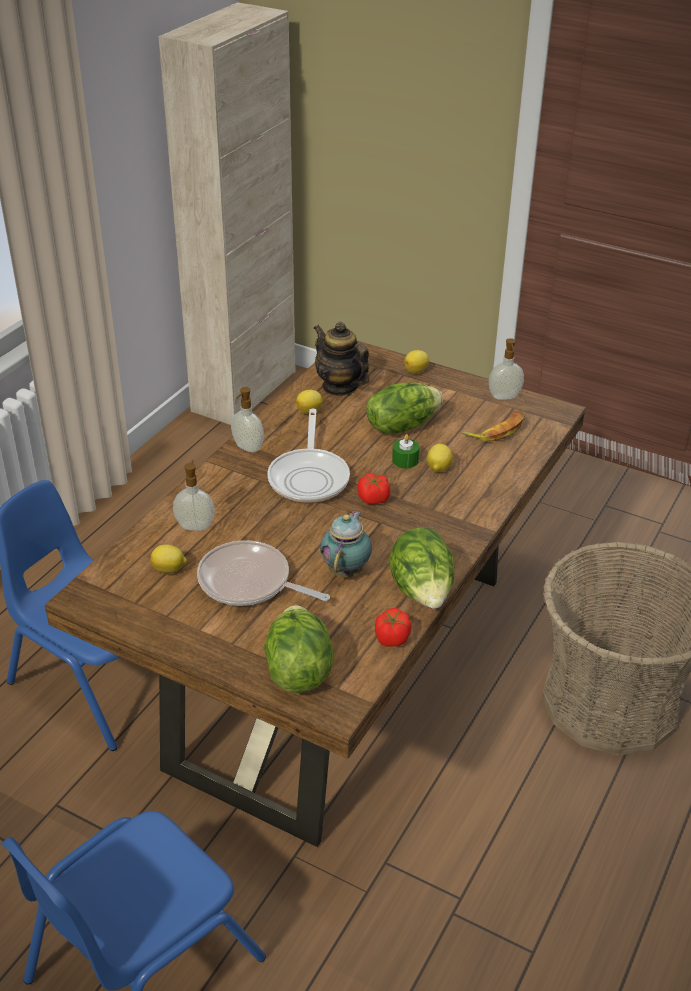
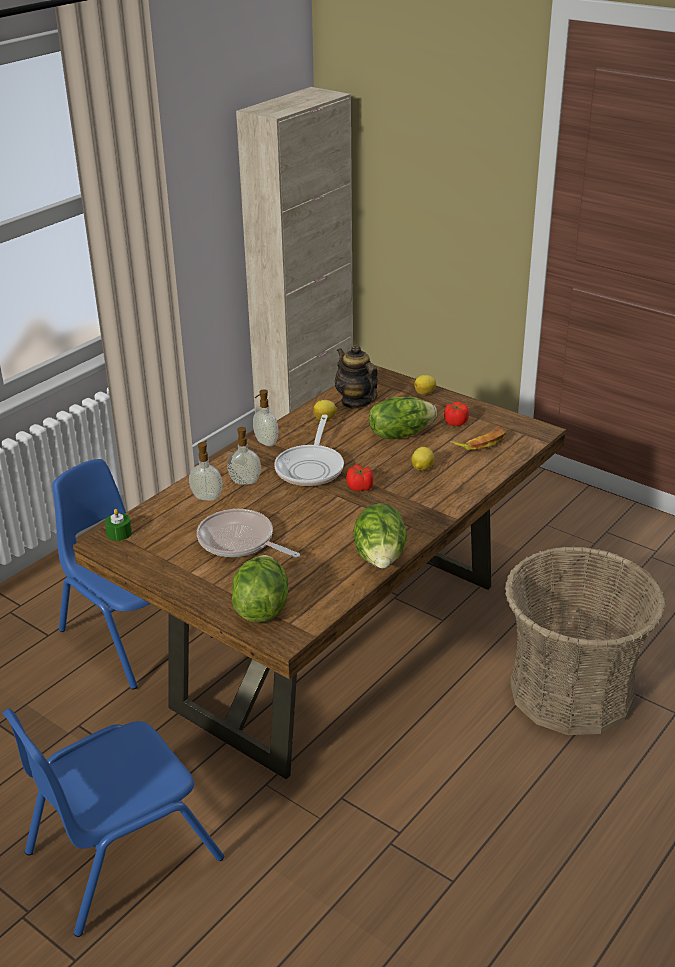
camera: 10 degrees right, 5 degrees down
(169, 570) = (177, 527): lemon -> none
(347, 570) = (322, 538): teapot -> none
(392, 638) = (345, 591): tomato -> tomato (455, 422)
(405, 460) = (395, 460): green candle -> green candle (119, 533)
(504, 397) = (496, 417): soap dispenser -> soap dispenser (245, 482)

